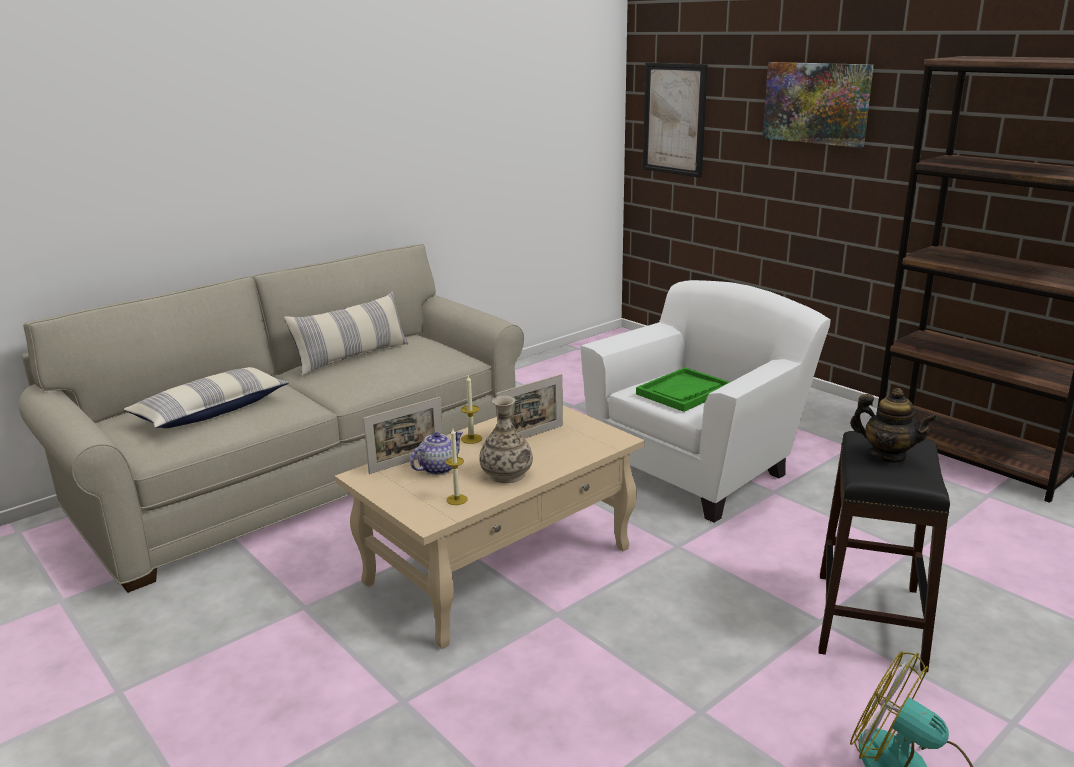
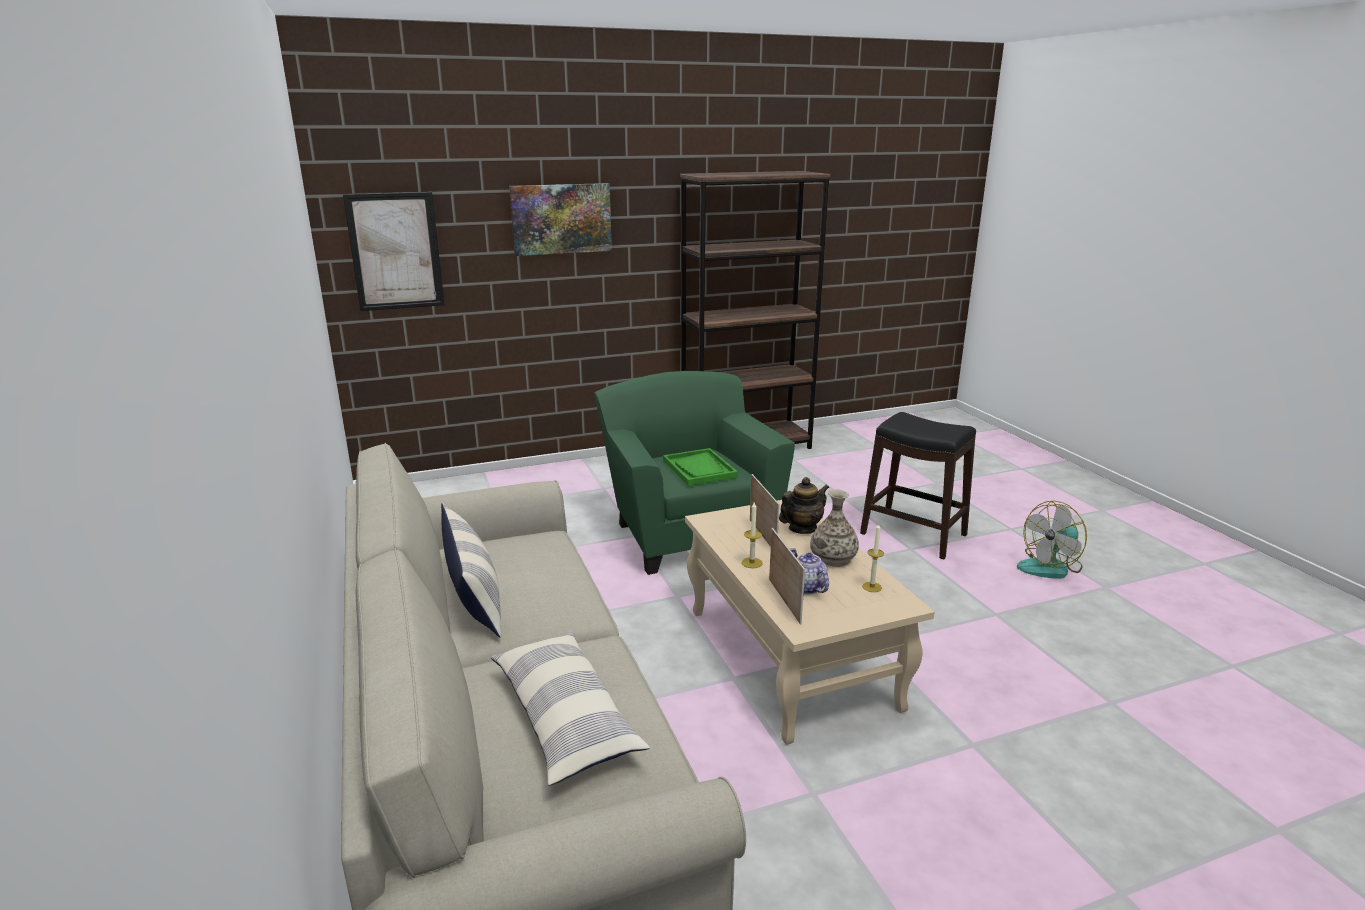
camera: 70 degrees left, 0 degrees up
(697, 468) = (688, 533): white armchair -> green armchair
(888, 455) = (921, 425): teapot -> teapot (802, 528)

